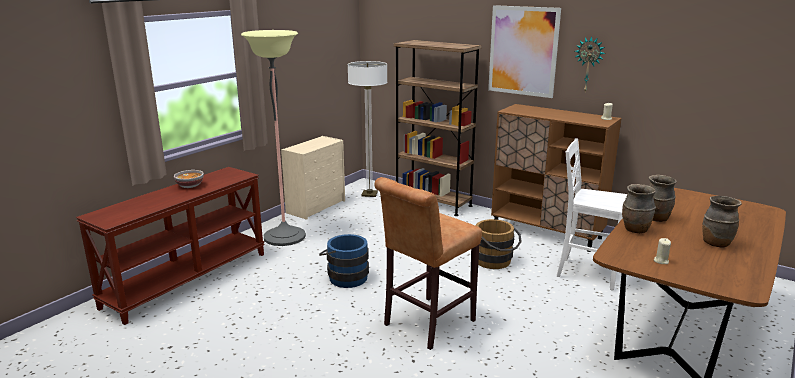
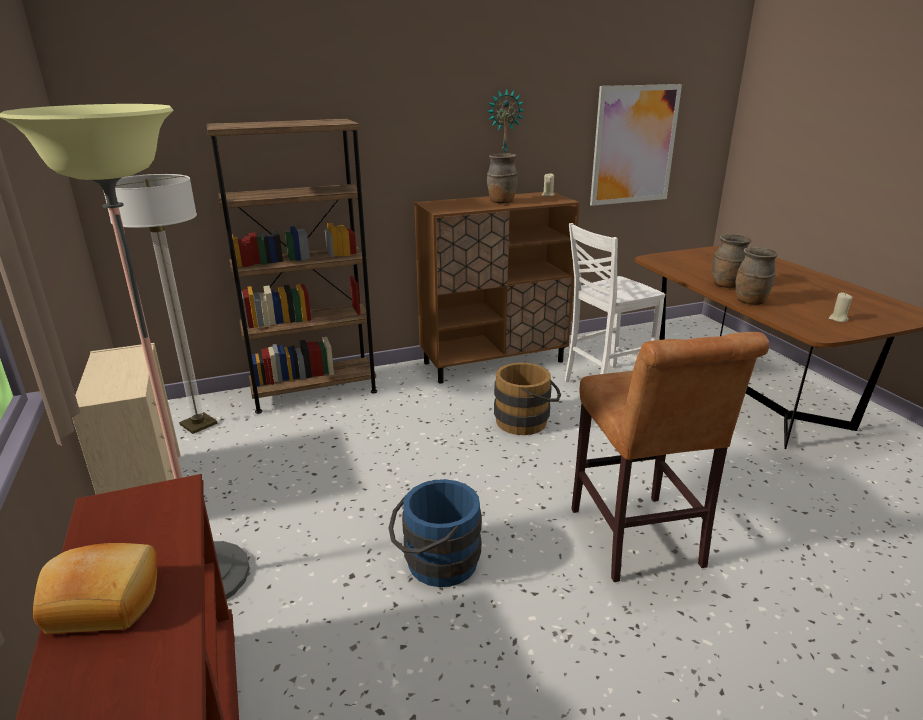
camera: 55 degrees left, 5 degrees up
(190, 186) = (106, 600): bowl -> bread
(523, 51) = (412, 120): picture -> picture (634, 145)
(715, 243) = (803, 287): brown vase -> brown vase (501, 202)

